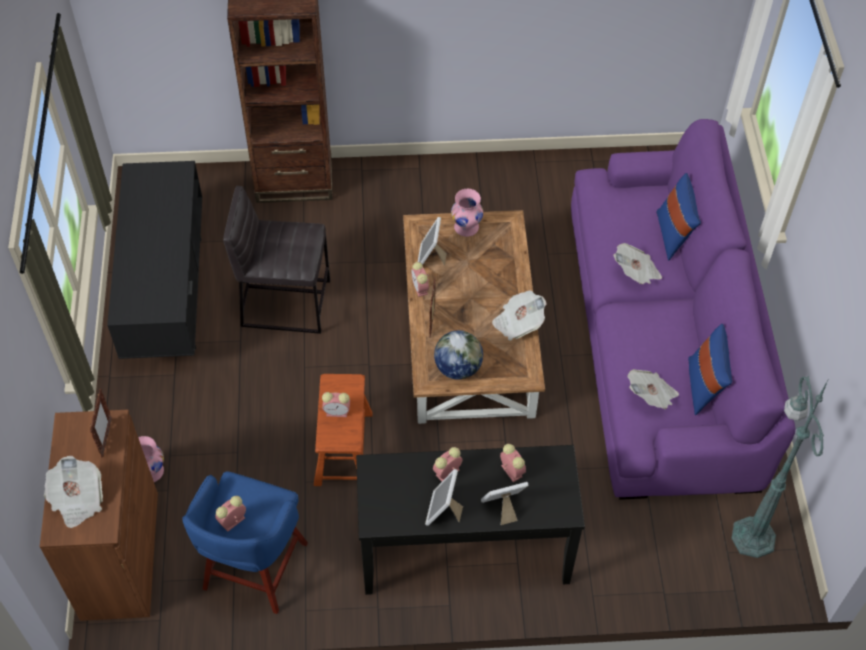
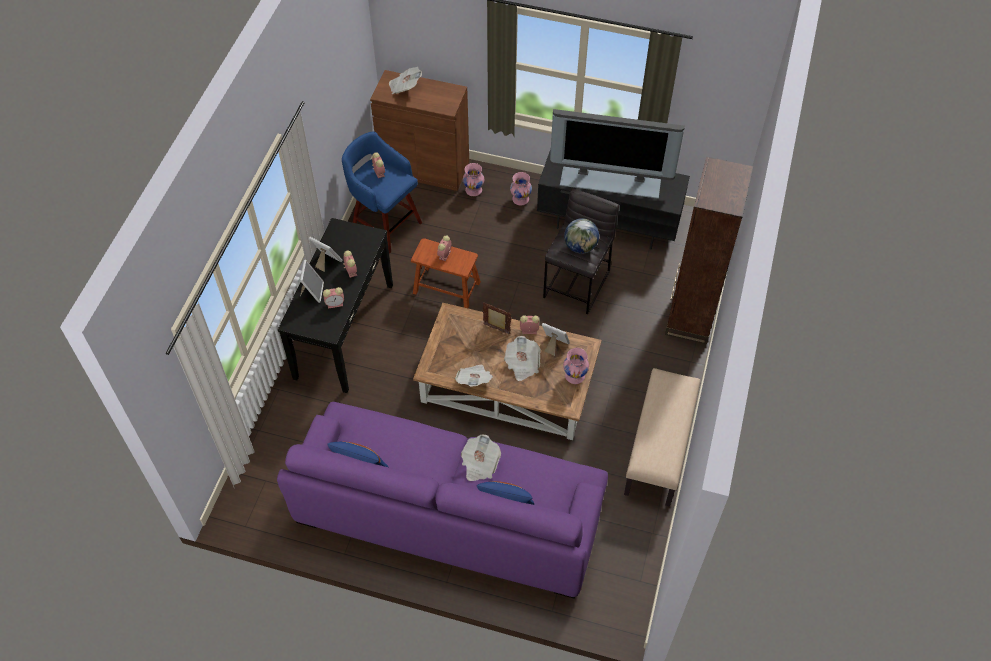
camera: 110 degrees right, 0 degrees up
(106, 438) = (438, 104): picture frame -> none
(152, 406) = (520, 199): none -> pink vase
(154, 242) = (610, 179): none -> television
(458, 368) = (452, 333): globe -> globe (580, 247)
(491, 174) = (659, 449): none -> beige bench
(651, 396) = (369, 431): newspaper -> newspaper (522, 364)
(753, 535) = (269, 502): green floor lamp -> none

